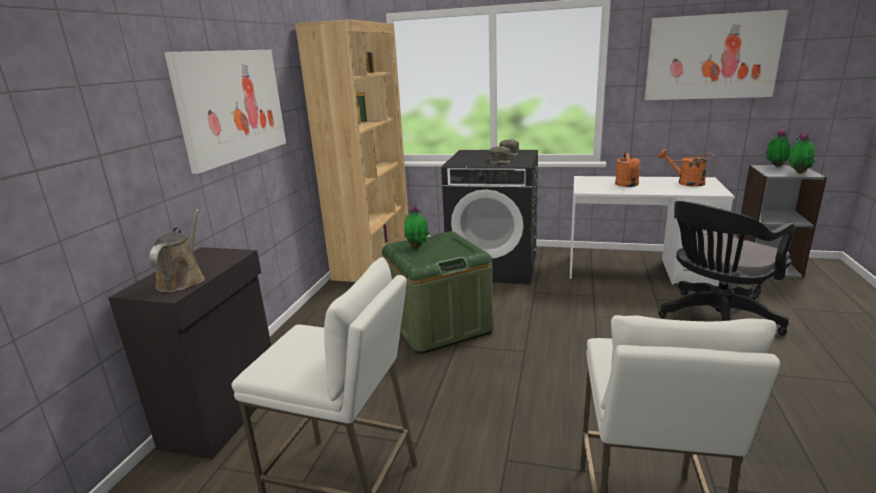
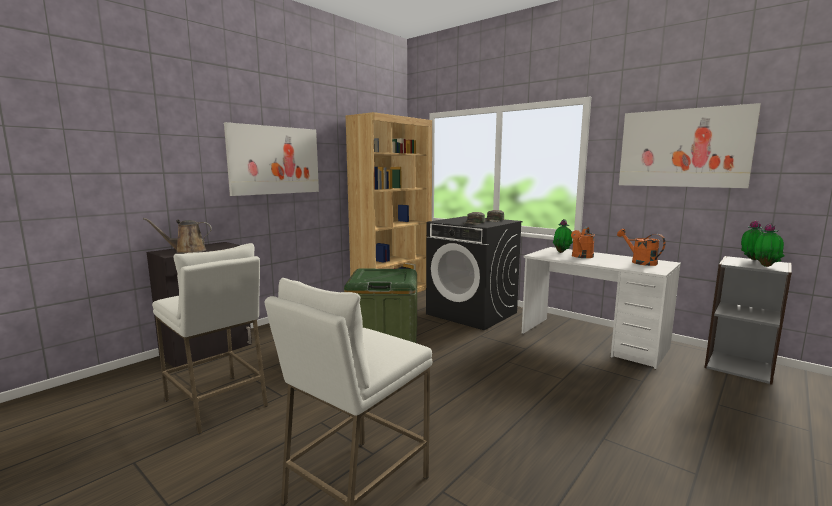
camera: 25 degrees right, 10 degrees down
(183, 280) = (187, 251): brown watering can -> brown watering can turned 135 degrees counterclockwise
(417, 247) = (374, 273): potted plant -> potted plant (562, 252)
(714, 319) = (615, 390): black office chair -> none

